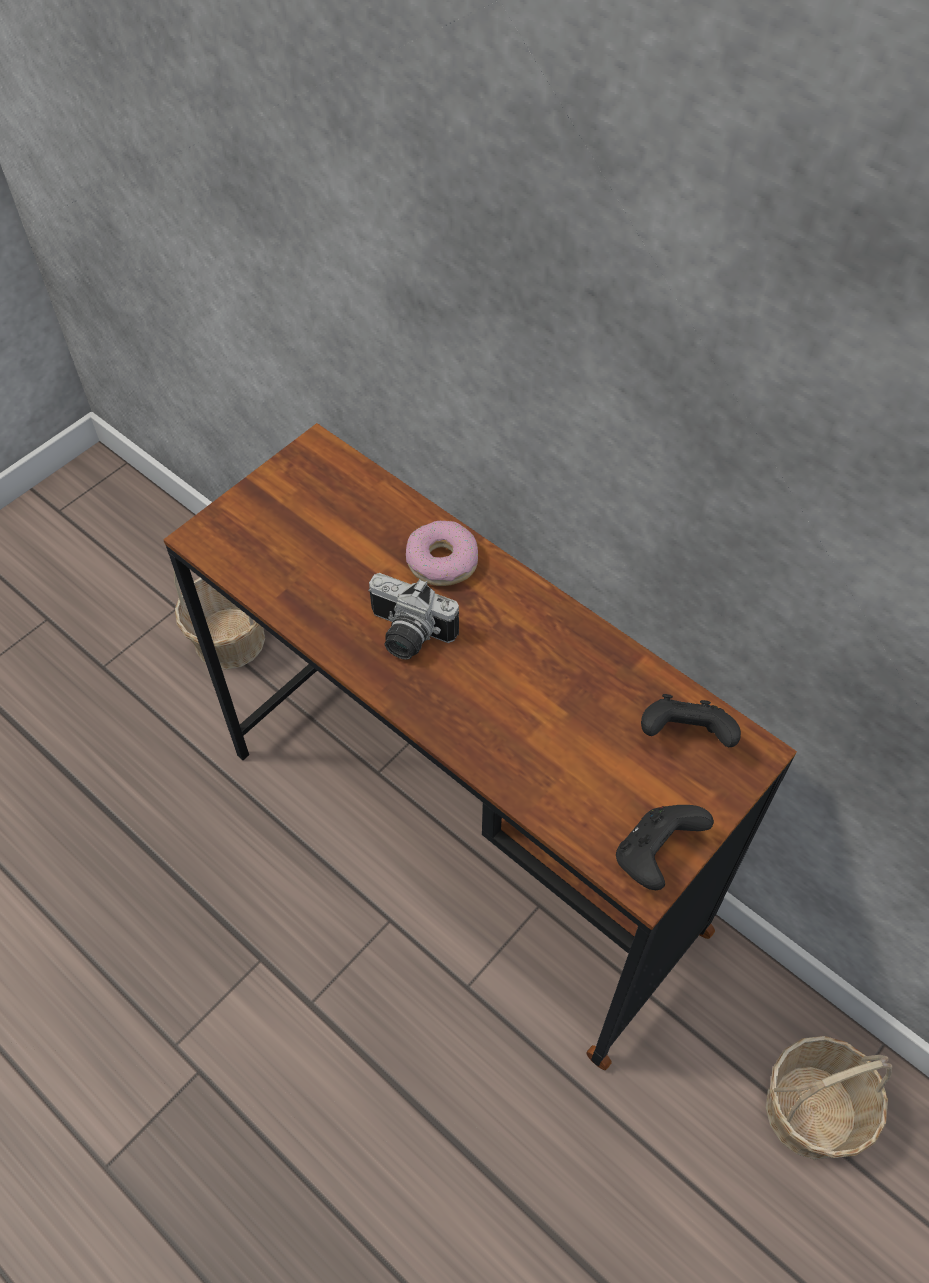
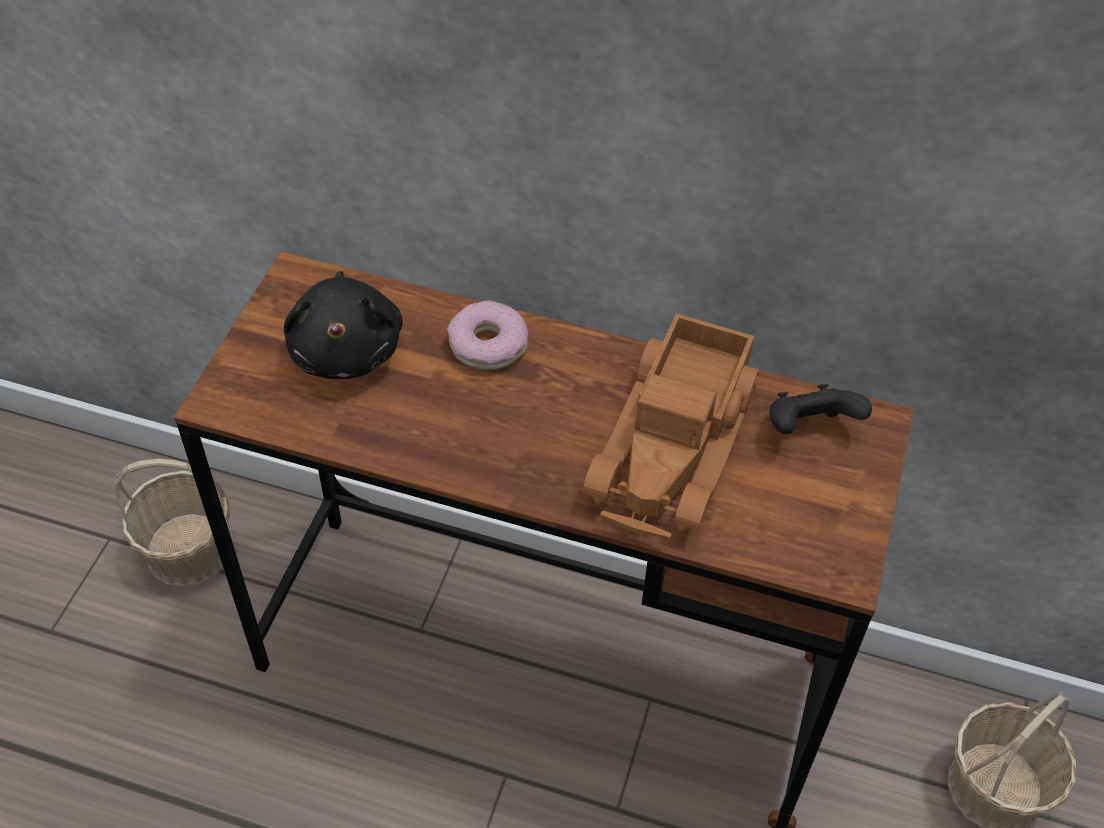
camera: 25 degrees left, 5 degrees down
(325, 526) = (347, 349): none -> black plush toy
(407, 636) = (492, 427): camera -> none
(558, 707) = (677, 444): none -> toy truck
(655, 855) = (842, 546): black game controller -> none

